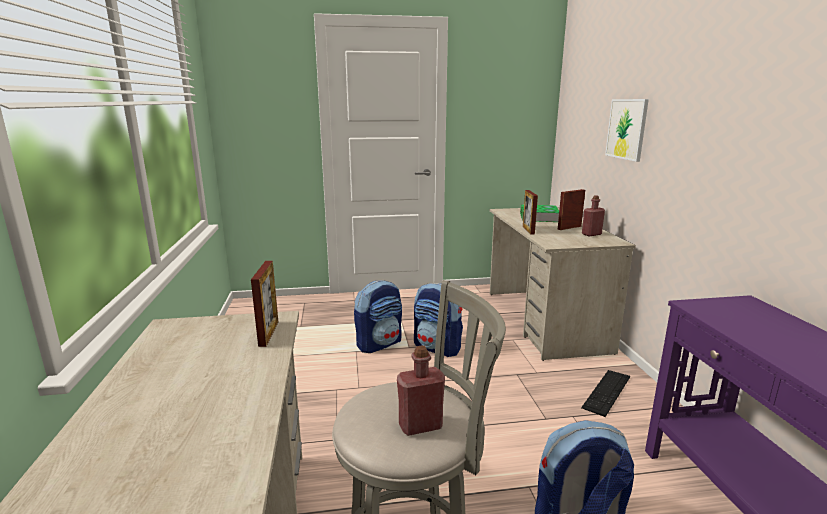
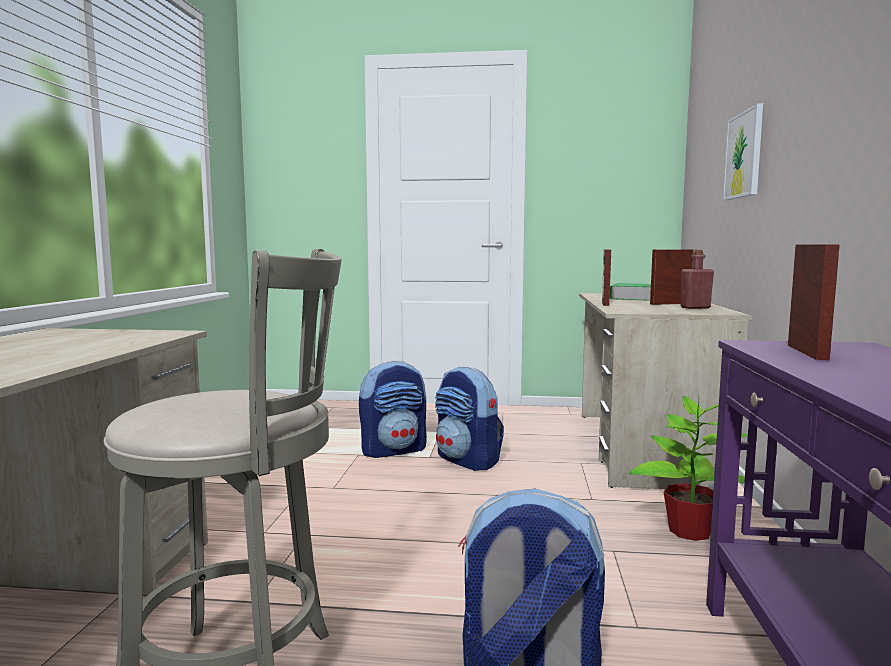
camera: 15 degrees right, 10 degrees down
(268, 333) = (143, 338): picture frame -> picture frame (807, 352)
(420, 426) = (217, 412): red bottle -> none
(606, 392) = (688, 531): keyboard -> potted plant

